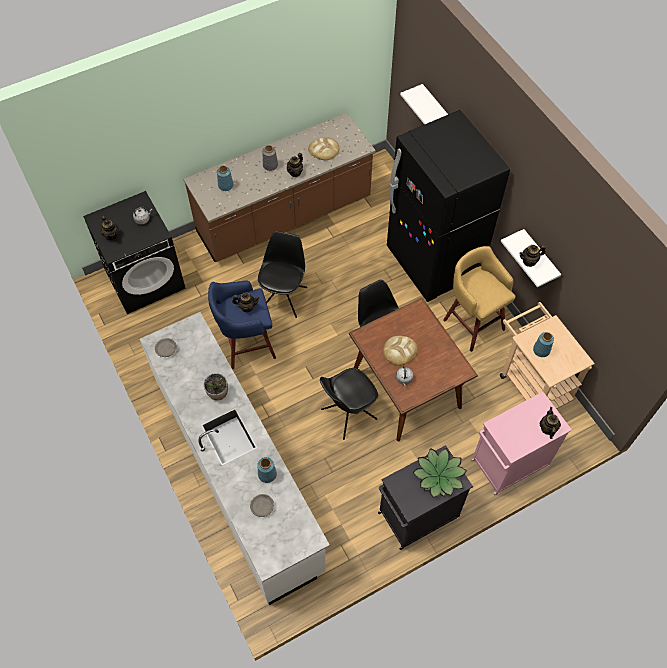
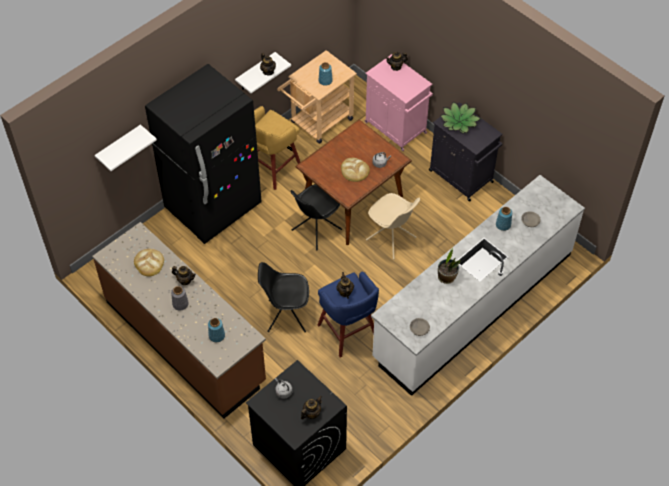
camera: 105 degrees left, 5 degrees down
(348, 414) = (391, 239): black chair -> beige chair

